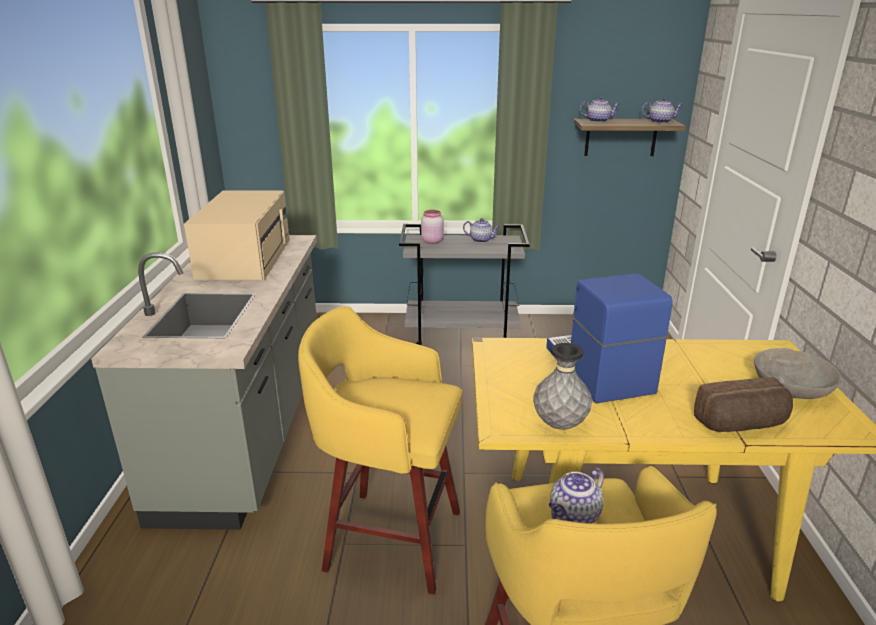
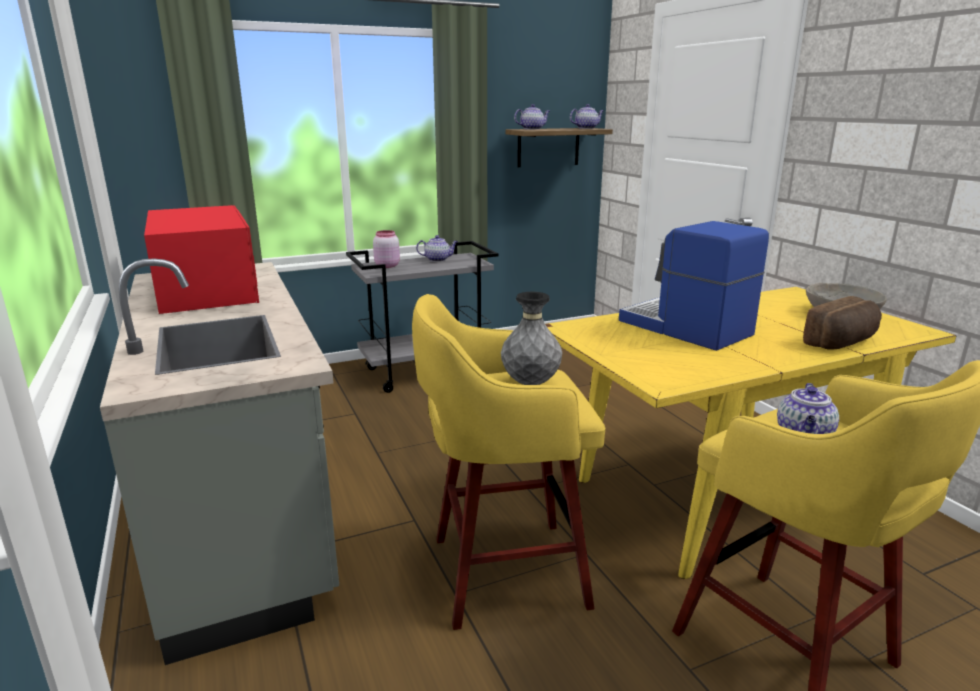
camera: 25 degrees left, 5 degrees down
(245, 257) = (205, 288): beige microwave -> red microwave
(560, 425) = (709, 371): grey vase -> grey vase (531, 383)

